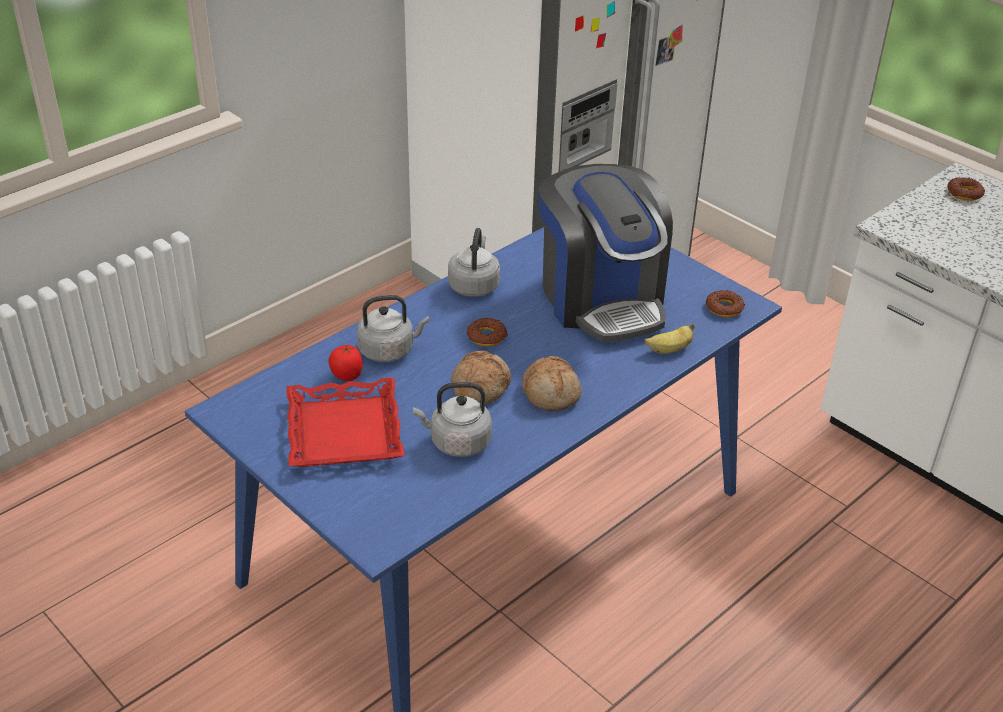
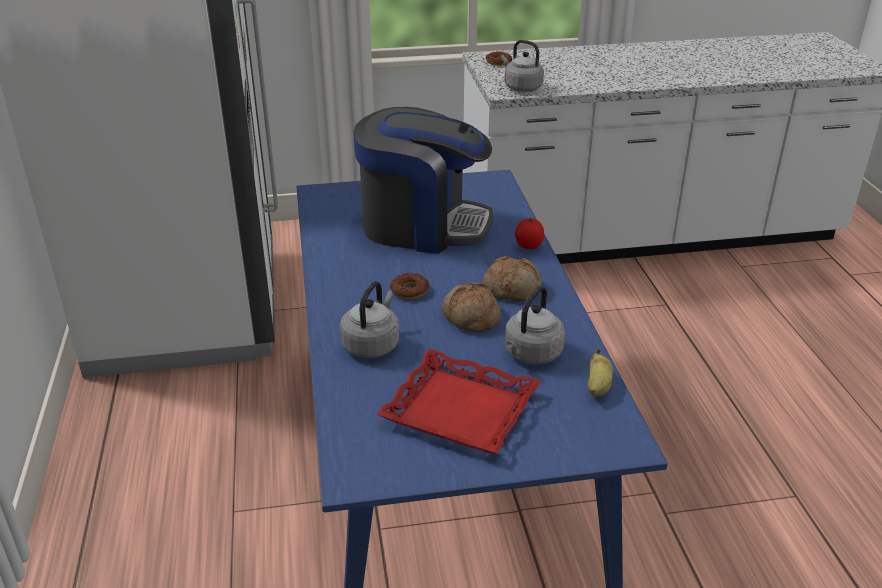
camera: 55 degrees left, 5 degrees down
(347, 376) = (382, 380): tomato -> tomato (528, 246)
(474, 285) = (334, 271): grey kettle -> grey kettle (521, 87)
(669, 350) = (512, 224): banana -> banana (598, 387)
(724, 308) = (488, 187): donut -> none

